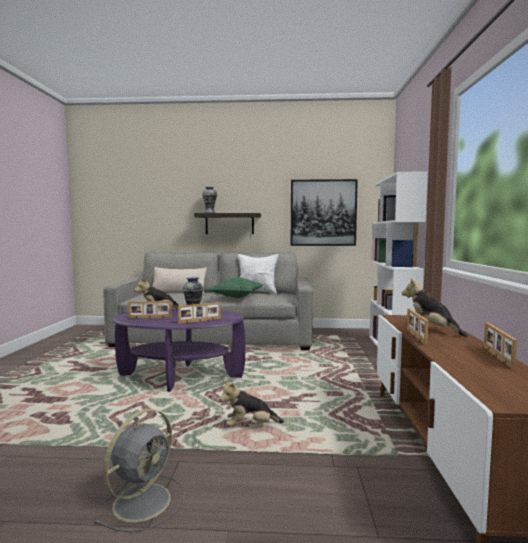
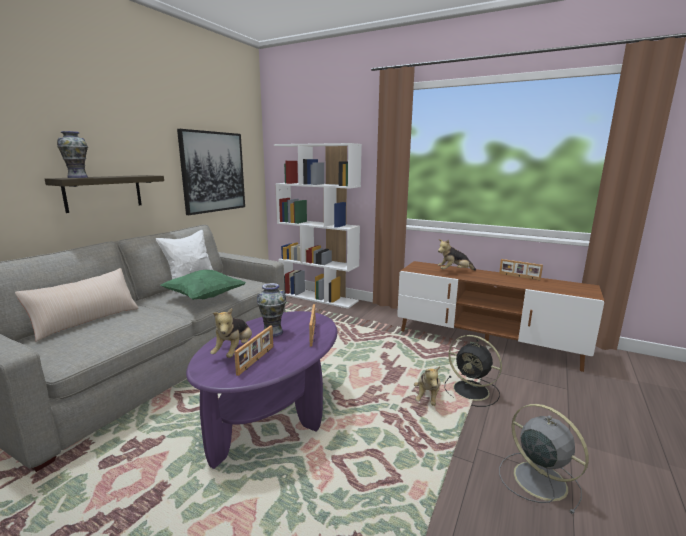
camera: 65 degrees left, 10 degrees up
(287, 450) = (472, 391): none -> black fan
(415, 336) = (470, 278): picture frame -> none

